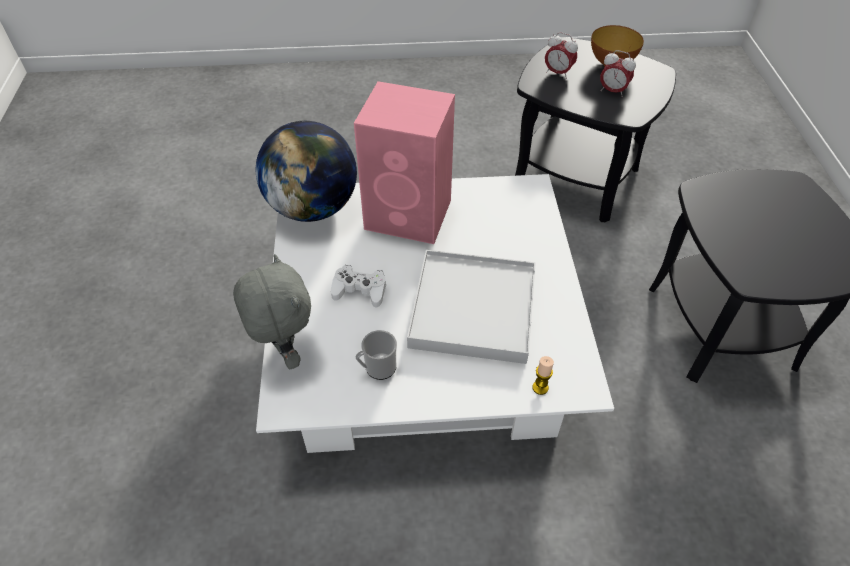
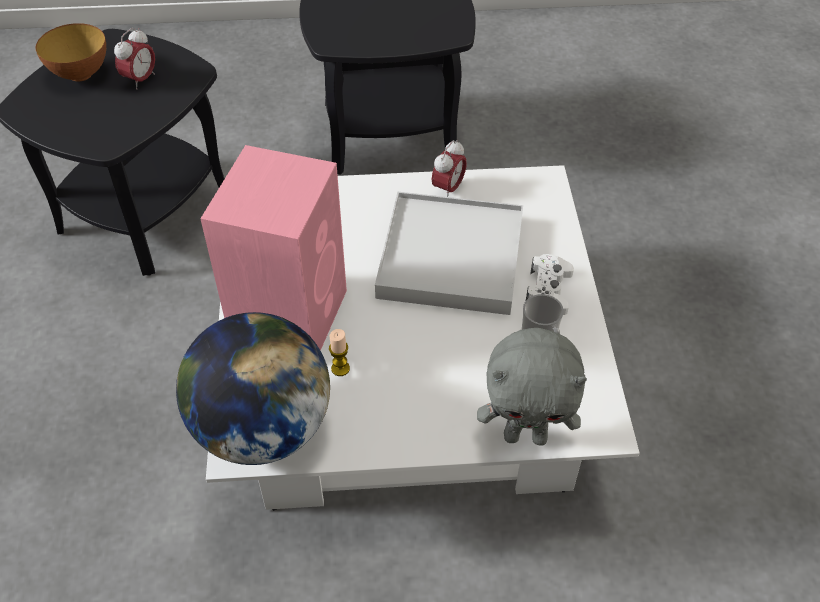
camera: 90 degrees left, 0 degrees up
(284, 351) = (526, 435): grey plush toy -> grey plush toy turned 150 degrees counterclockwise
(360, 290) = (424, 363): white game controller -> white game controller (549, 290)
(540, 387) = (548, 211): candle -> candle (340, 368)
(558, 73) = (85, 121): alarm clock -> alarm clock (448, 189)

